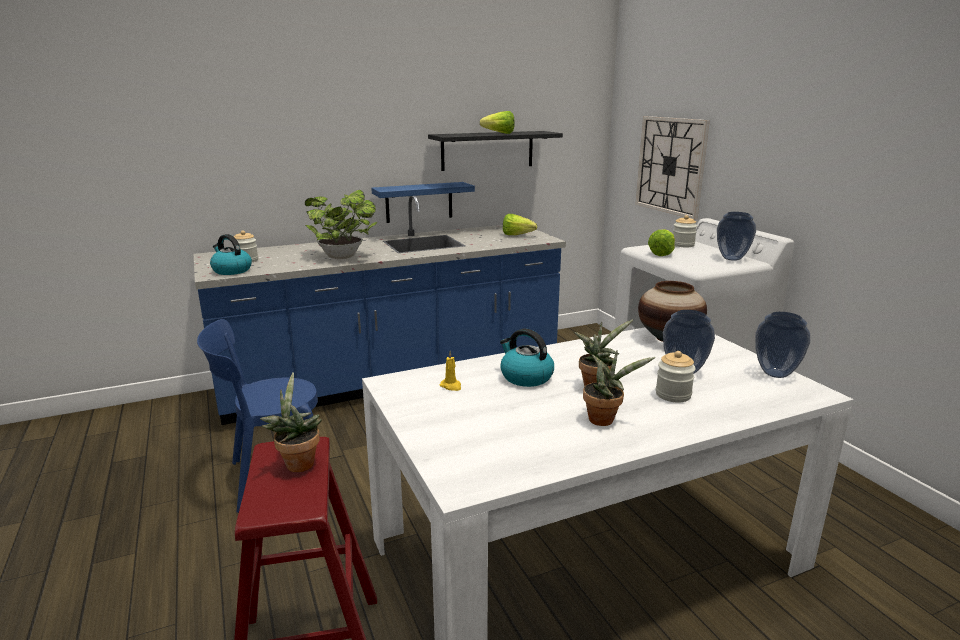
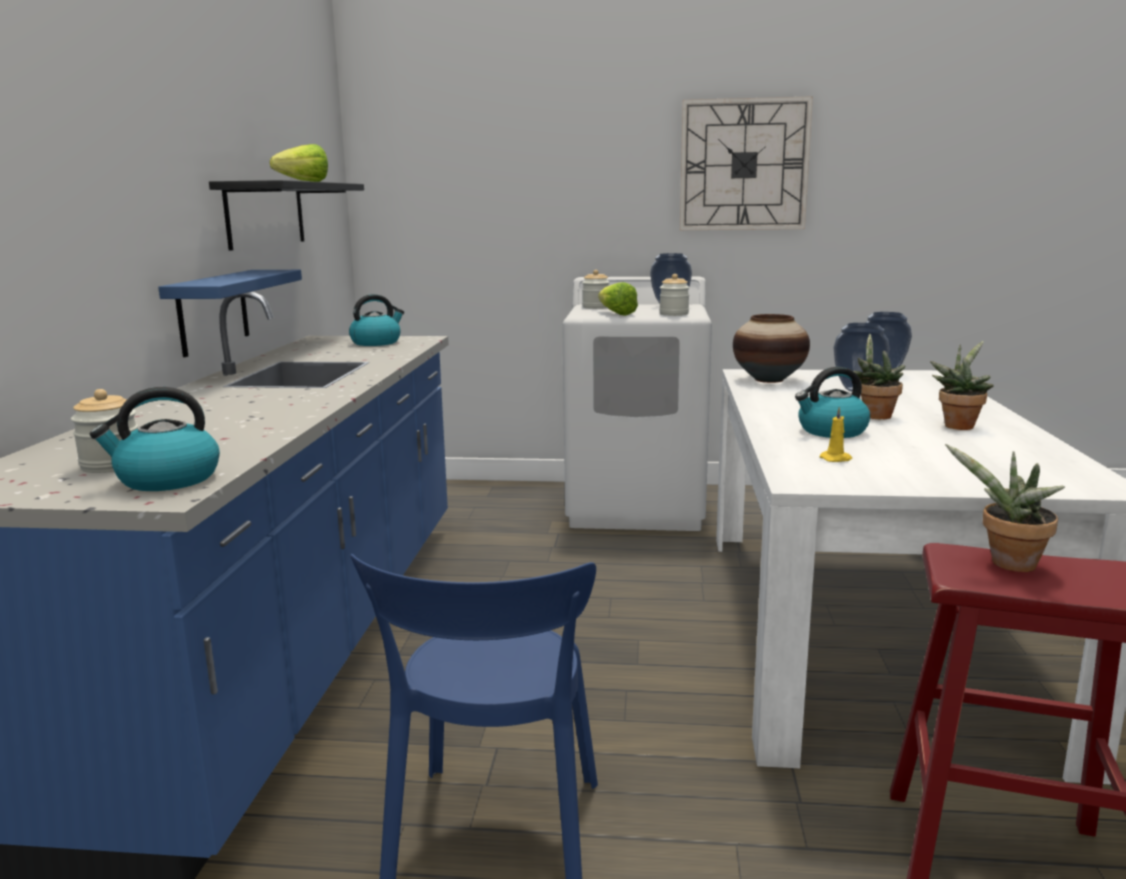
camera: 60 degrees left, 5 degrees down
(344, 257) = (275, 411): potted plant -> none
(519, 235) = (376, 342): lettuce -> kettle
(671, 165) = (488, 224): wall clock -> wall clock (743, 165)
(673, 395) = (911, 401): jar -> jar (674, 314)

